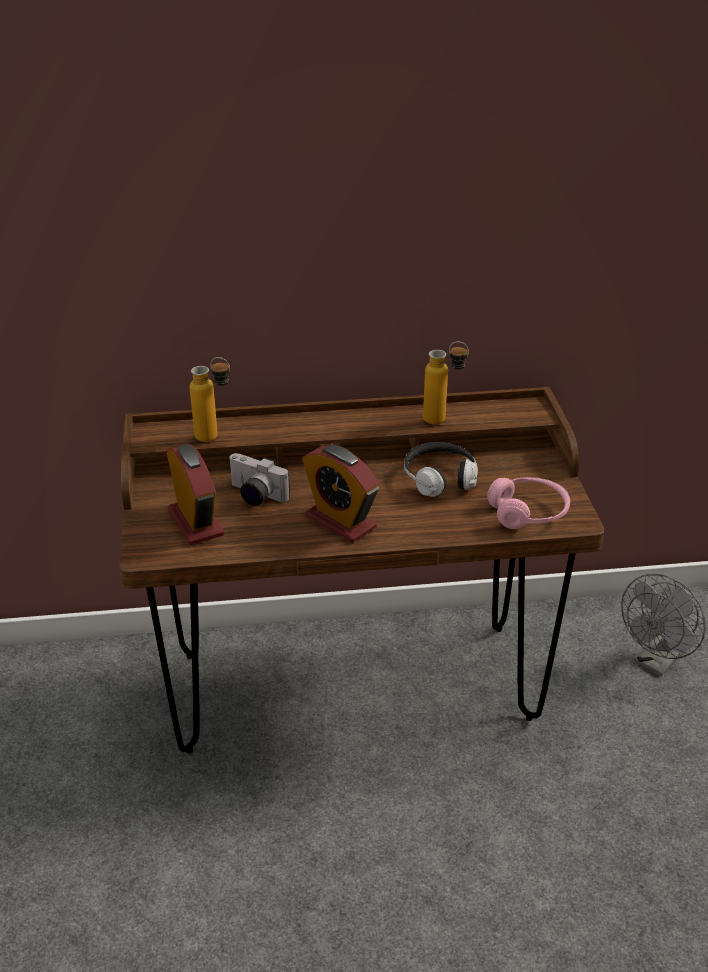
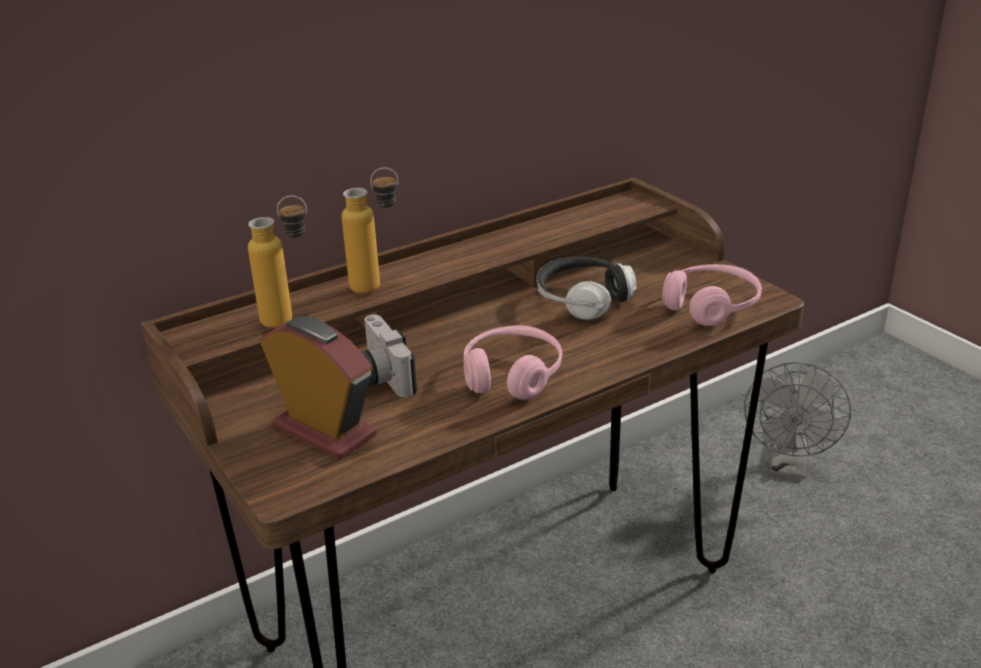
camera: 25 degrees left, 5 degrees down
(254, 495) = (377, 378): camera -> camera turned 60 degrees clockwise
(340, 521) = (512, 375): alarm clock -> pink headphones
(443, 421) = (553, 234): bottle -> bottle (378, 286)

